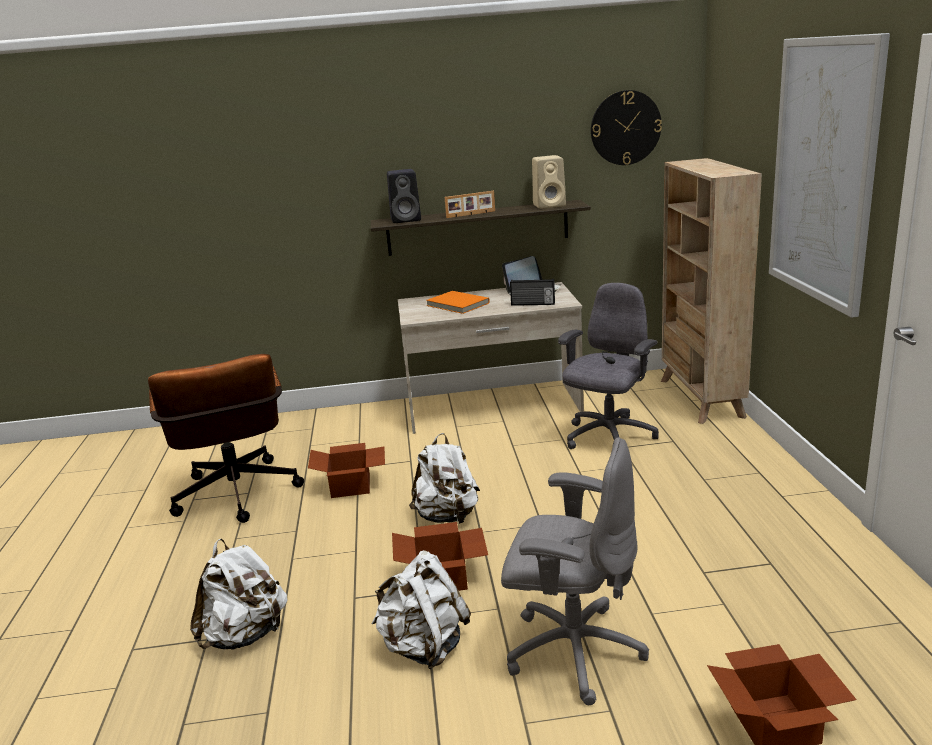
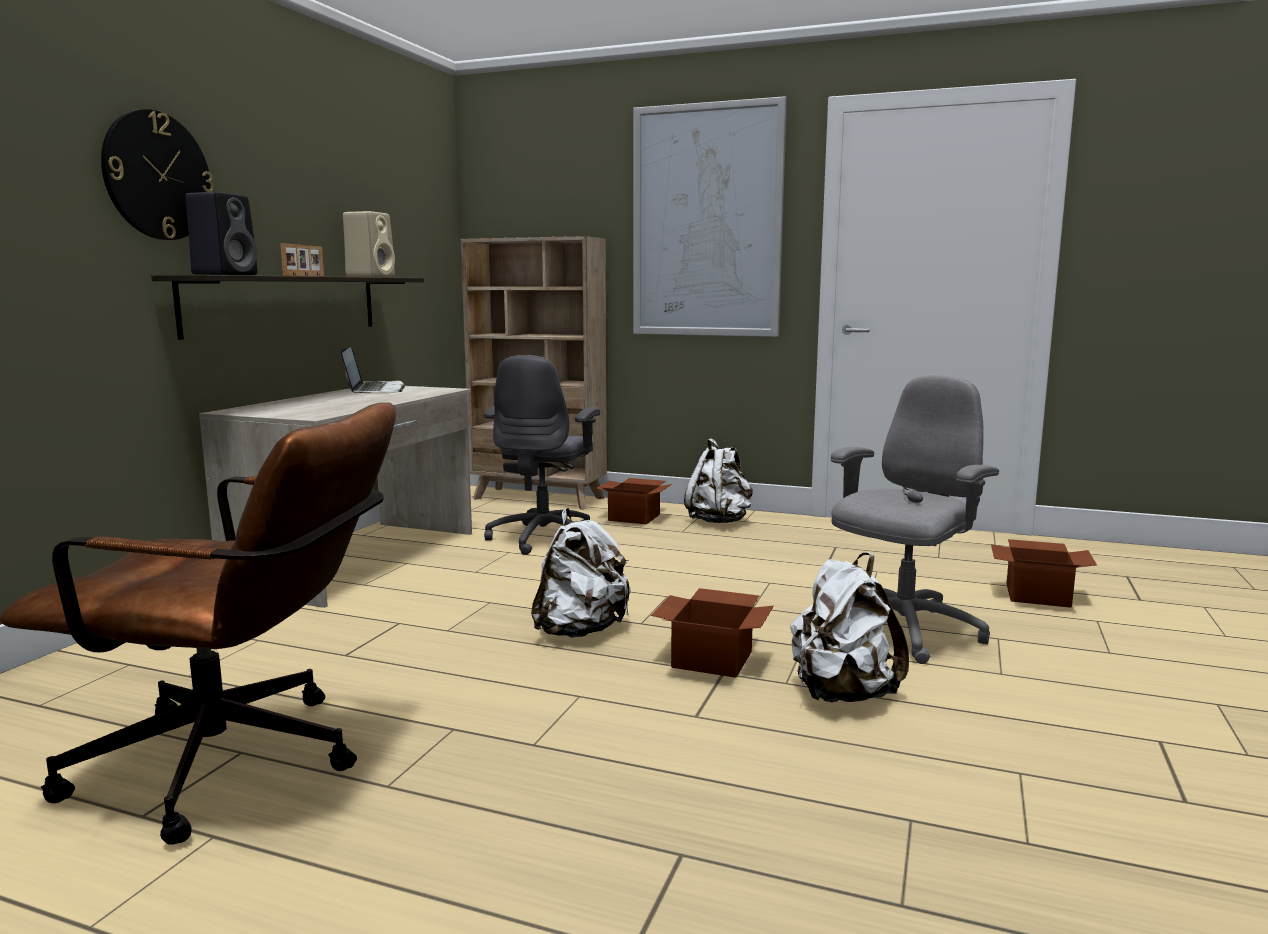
camera: 65 degrees left, 10 degrees down
(245, 635) = (705, 814): white backpack -> white backpack (719, 521)
(352, 486) = (394, 668): cardboard box -> cardboard box (635, 517)
(457, 305) = (321, 404): orange book -> none
(533, 304) = (415, 393): radio -> none
(608, 438) = (544, 538): grey office chair -> grey office chair turned 135 degrees counterclockwise
(625, 128) = (409, 197): wall clock -> wall clock (157, 176)

